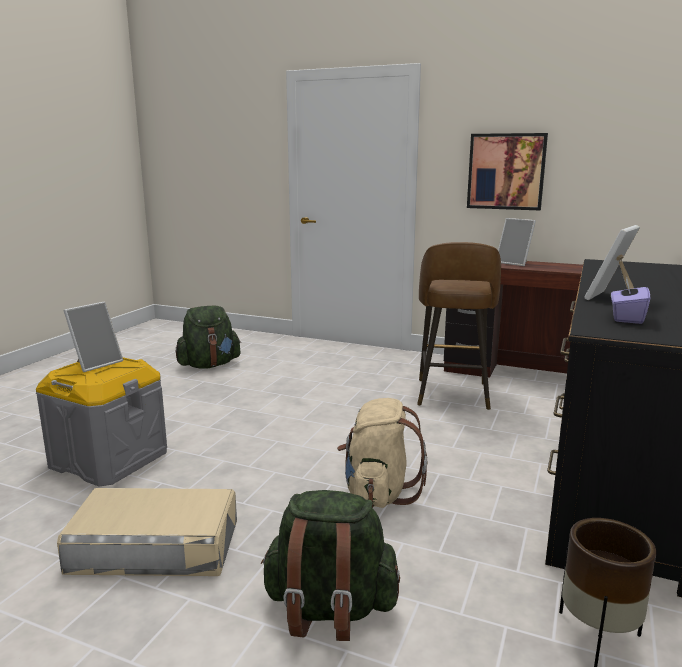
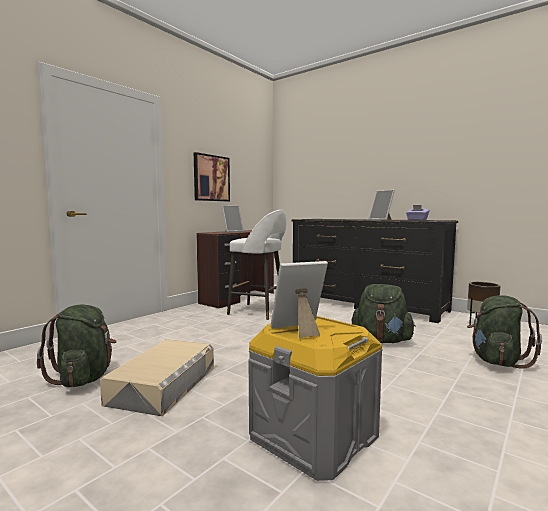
camera: 75 degrees left, 10 degrees down
(96, 363) = (299, 330): picture frame -> picture frame turned 75 degrees counterclockwise
(155, 546) = (465, 407): beige storage box -> beige storage box (164, 385)
(378, 493) = (381, 340): beige backpack -> green backpack
(452, 395) = (259, 312): brown stool -> white stool

